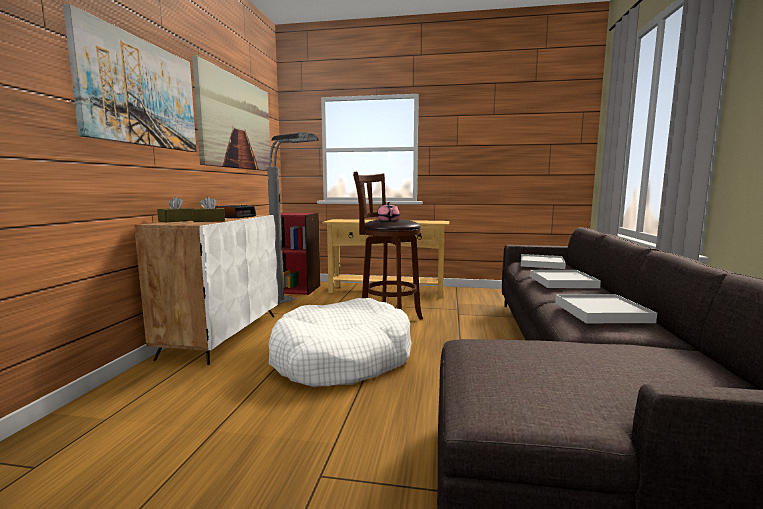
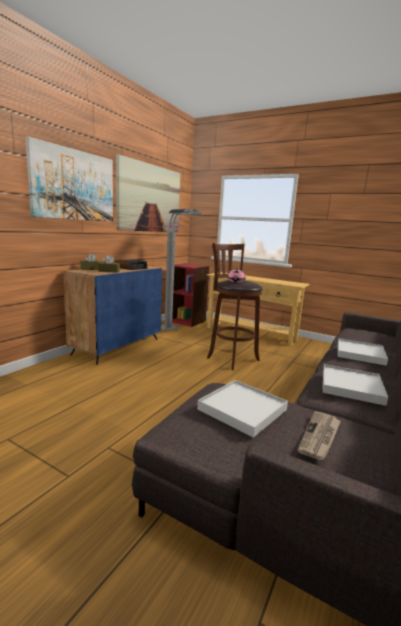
camera: 20 degrees right, 5 degrees up
(222, 335) = (117, 346): white cabinet -> blue cabinet
(342, 359) = (177, 379): white dog bed -> none
(541, 264) = (367, 333): white tray -> white tray (242, 409)
(650, 367) = (320, 437): none -> newspaper

